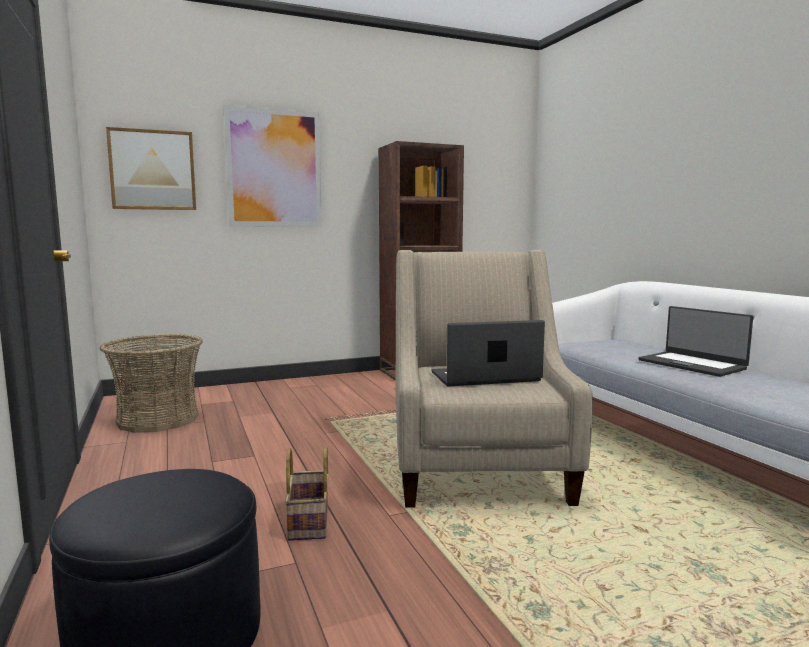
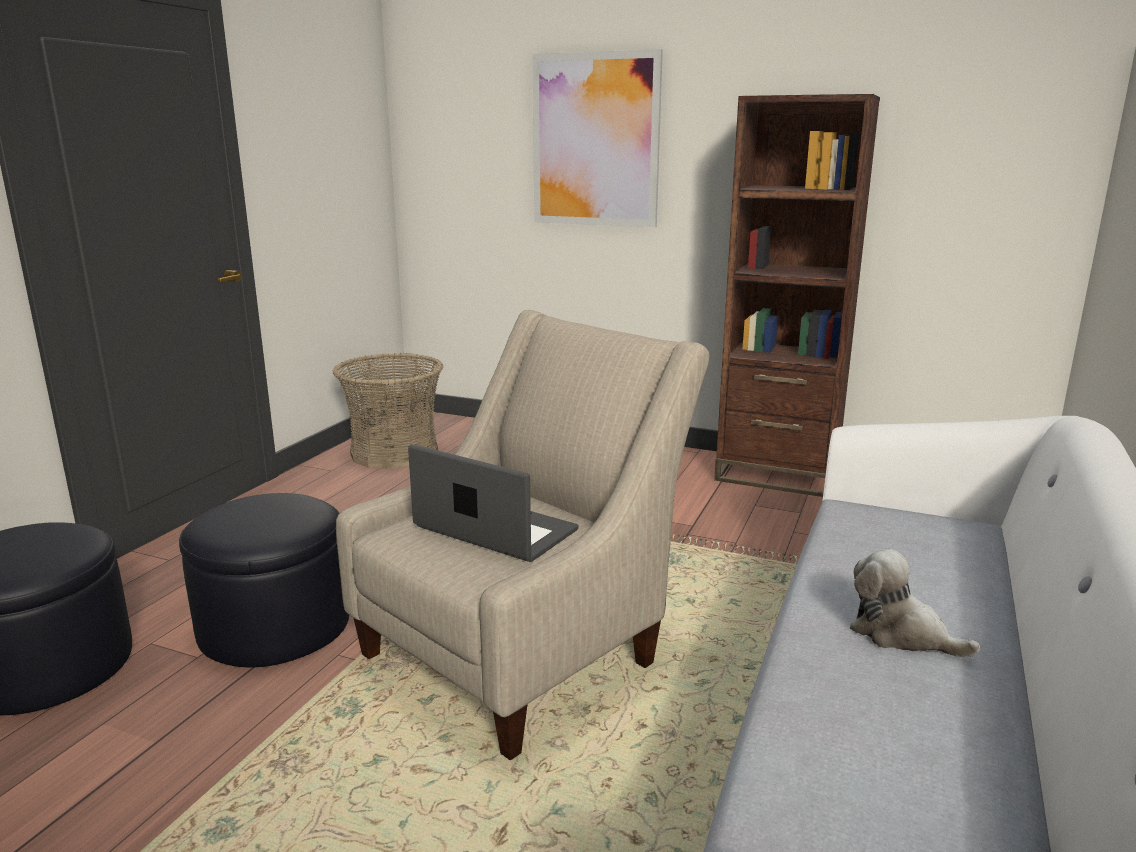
camera: 45 degrees right, 10 degrees up
(152, 170) = (455, 148): picture -> none
(310, 523) = (275, 625): basket -> black ottoman
(692, 364) = (900, 634): laptop -> plush toy

